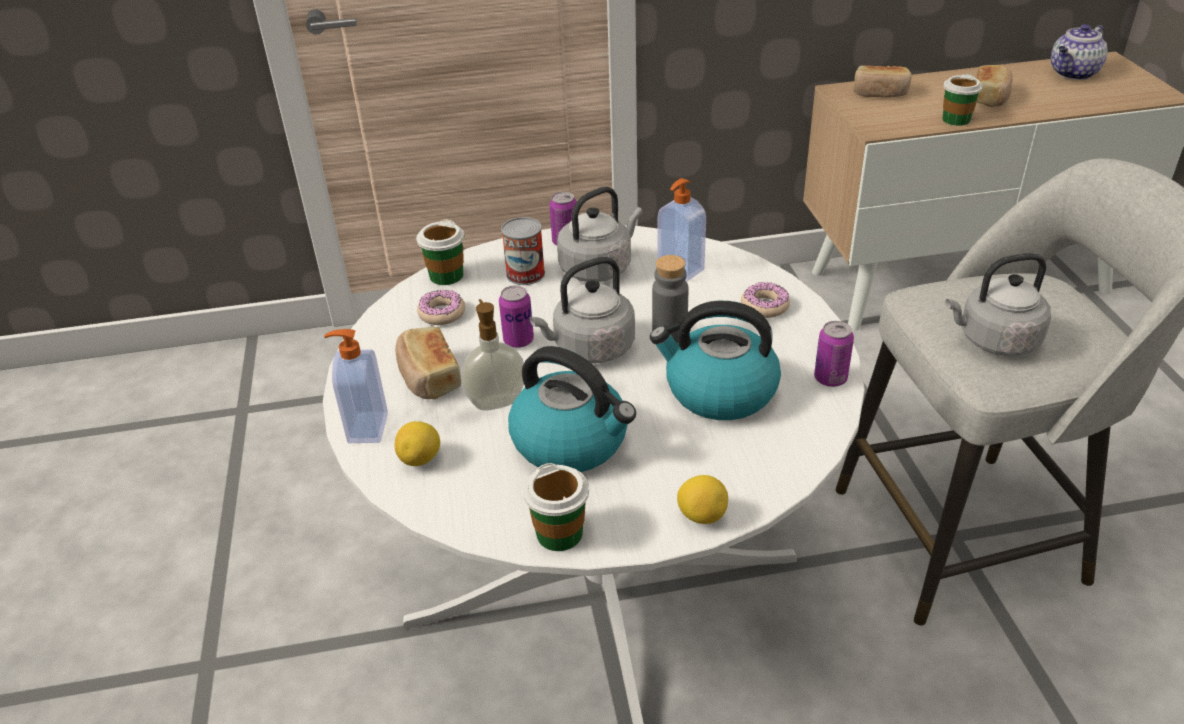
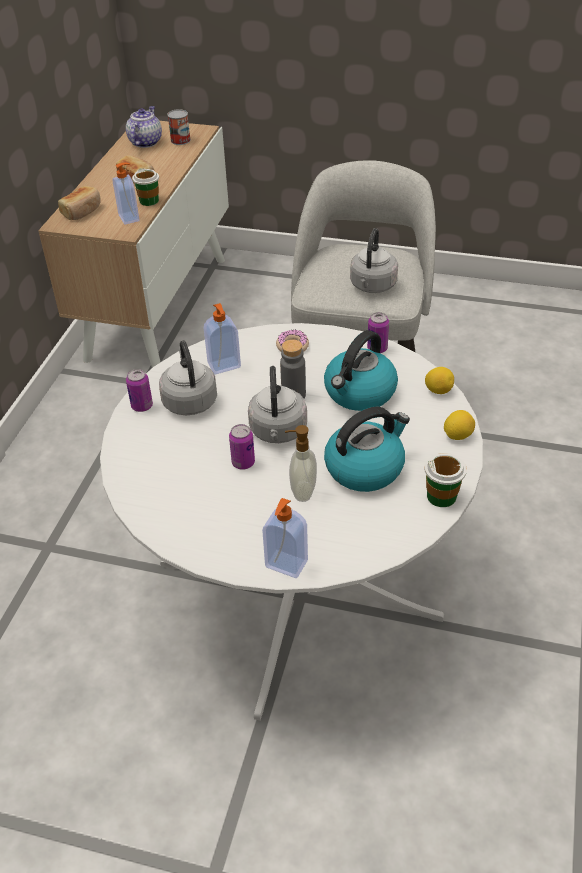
camera: 65 degrees left, 5 degrees up
(421, 459) = (337, 543): lemon -> lemon (438, 390)
(428, 377) = (251, 519): bread -> none
(442, 313) = (178, 493): donut -> none
(446, 276) = (129, 479): cup -> none
(525, 274) = (165, 437): can -> can (180, 140)
(906, 121) = (130, 218): none -> soap dispenser
(1073, 74) = (145, 142): teapot -> teapot turned 150 degrees counterclockwise

